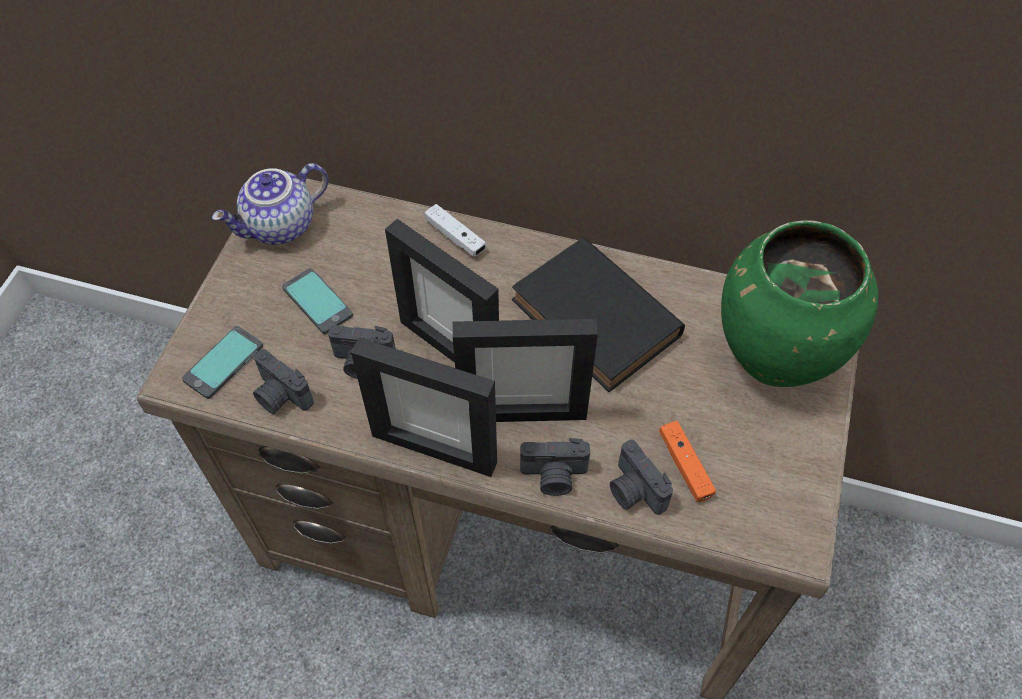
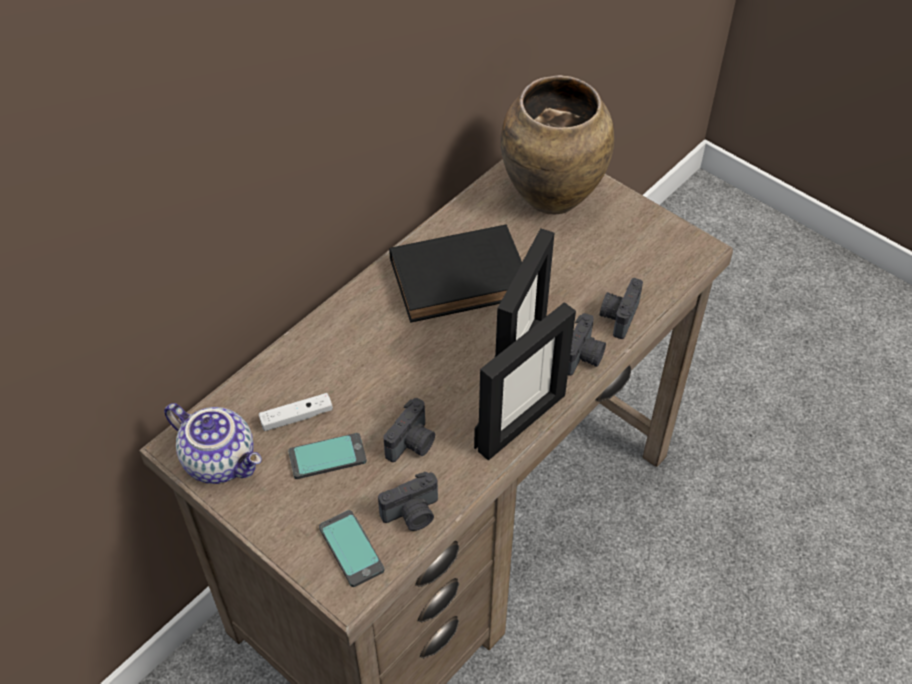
camera: 65 degrees left, 5 degrees down
(281, 227) = (221, 460): teapot -> teapot turned 45 degrees counterclockwise
(451, 348) = (432, 378): picture frame -> none
(455, 236) = (320, 336): white game controller -> white game controller (297, 417)
(634, 491) = (618, 316): camera -> camera turned 120 degrees clockwise
(685, 465) = (612, 280): orange game controller -> none
(772, 359) = (552, 197): green vase -> brown vase

